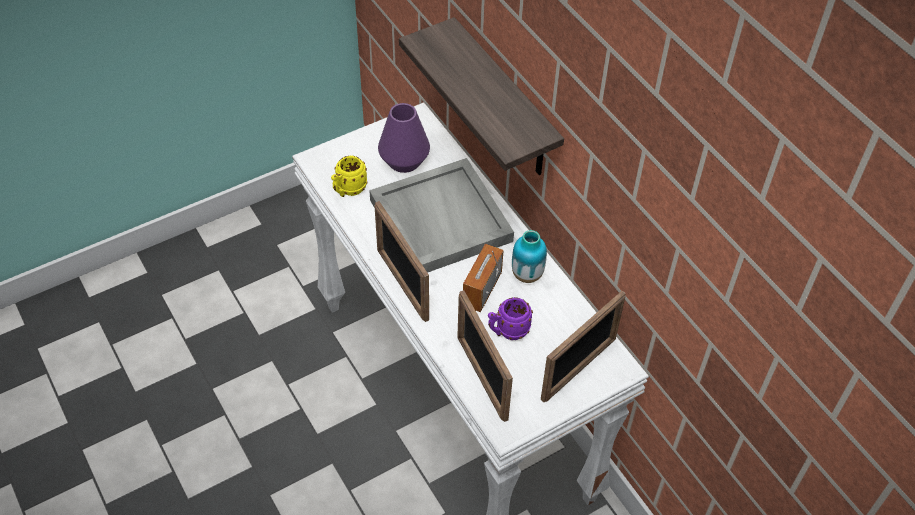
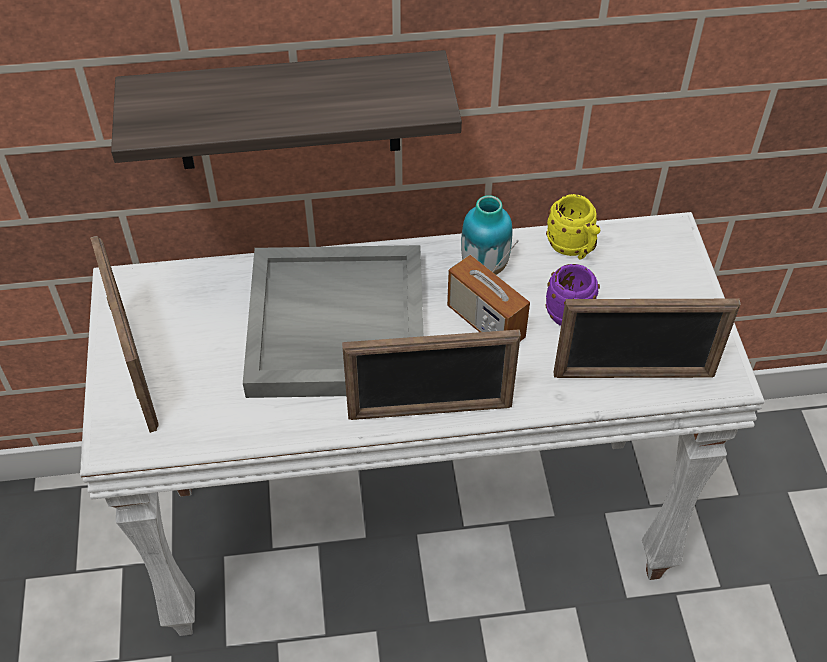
camera: 65 degrees left, 0 degrees up
(348, 190) = (208, 419): yellow mug -> yellow mug (573, 248)
(404, 160) = (194, 329): purple vase -> none
(579, 368) = (658, 270): picture frame -> picture frame (136, 368)

